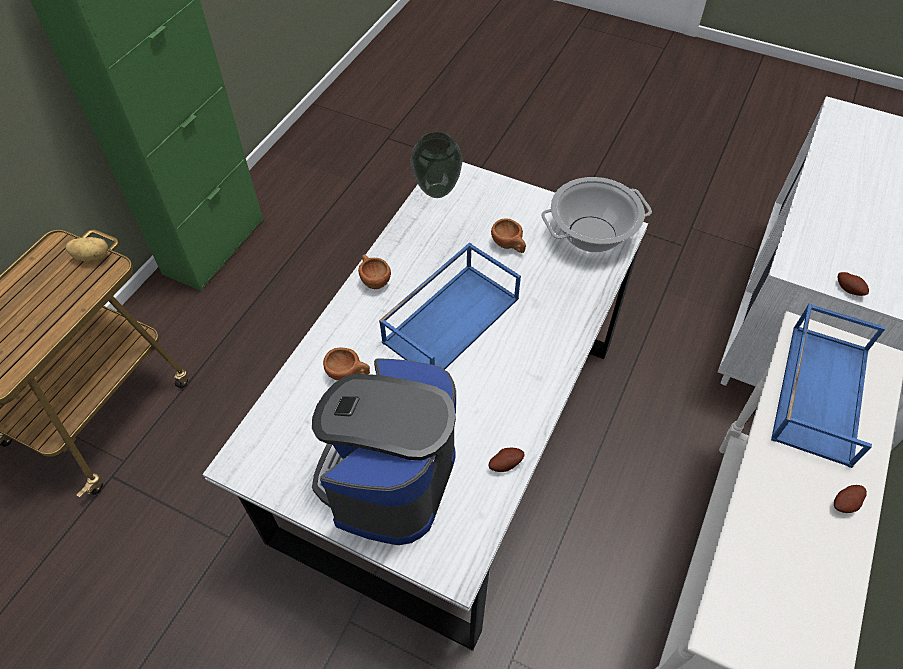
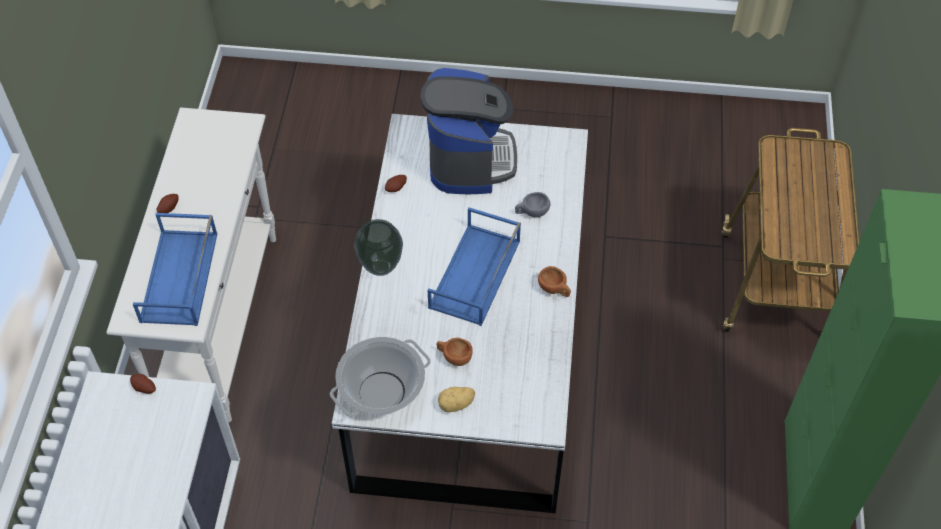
camera: 160 degrees right, 0 degrees up
(92, 256) = (801, 250): potato -> potato (456, 405)
(348, 373) = (531, 213): brown cup -> grey cup
(436, 191) = (545, 396): vase -> vase (381, 266)

